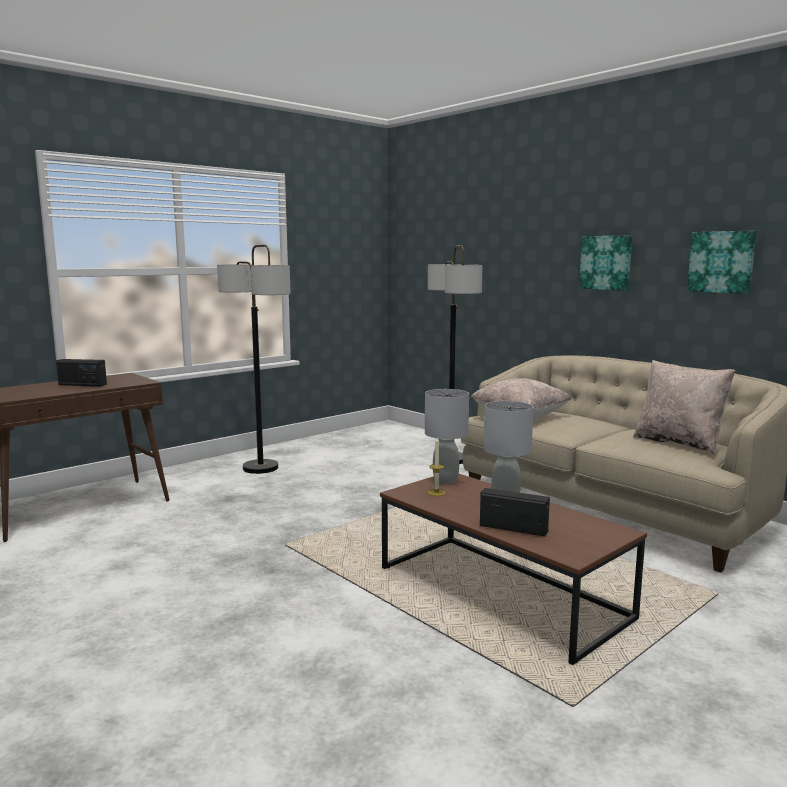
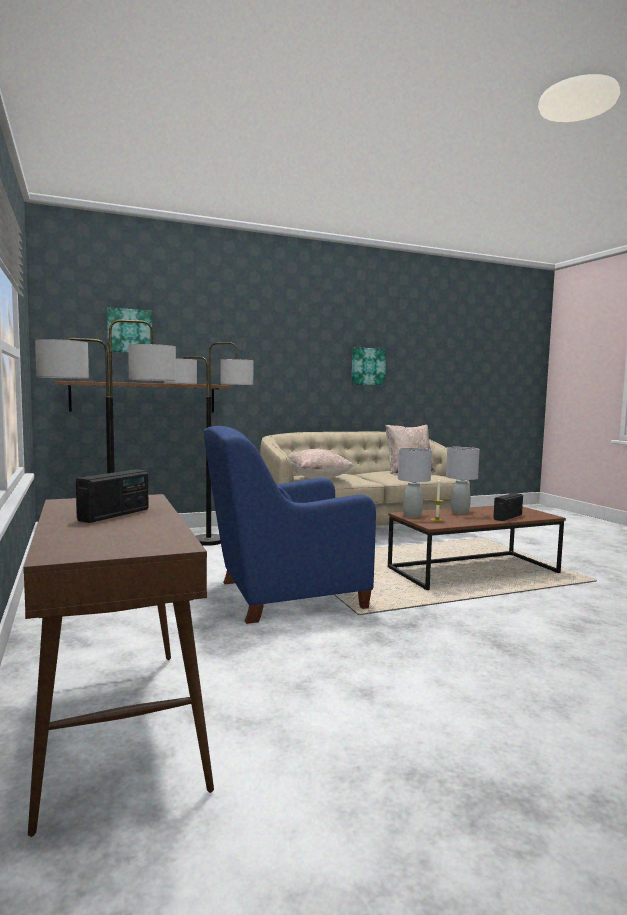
camera: 70 degrees left, 5 degrees down
(316, 510) = (284, 595): none -> blue armchair
(456, 302) = (144, 397): none -> brown shelf
(606, 262) = (295, 364): picture -> picture (129, 331)

